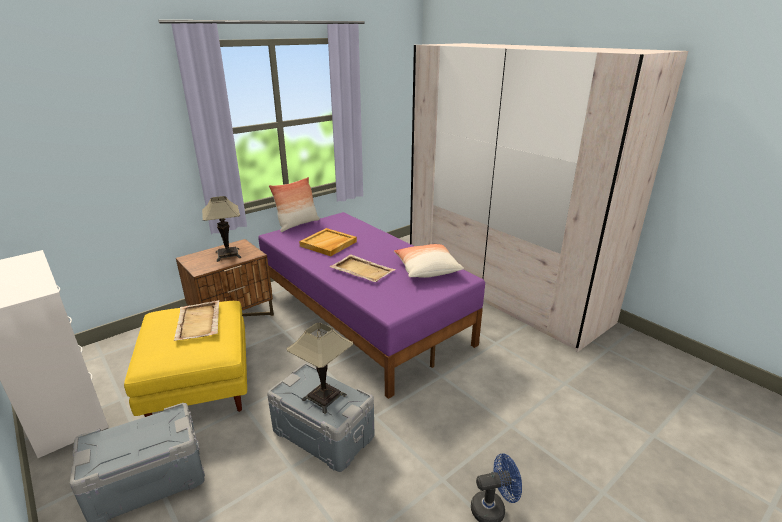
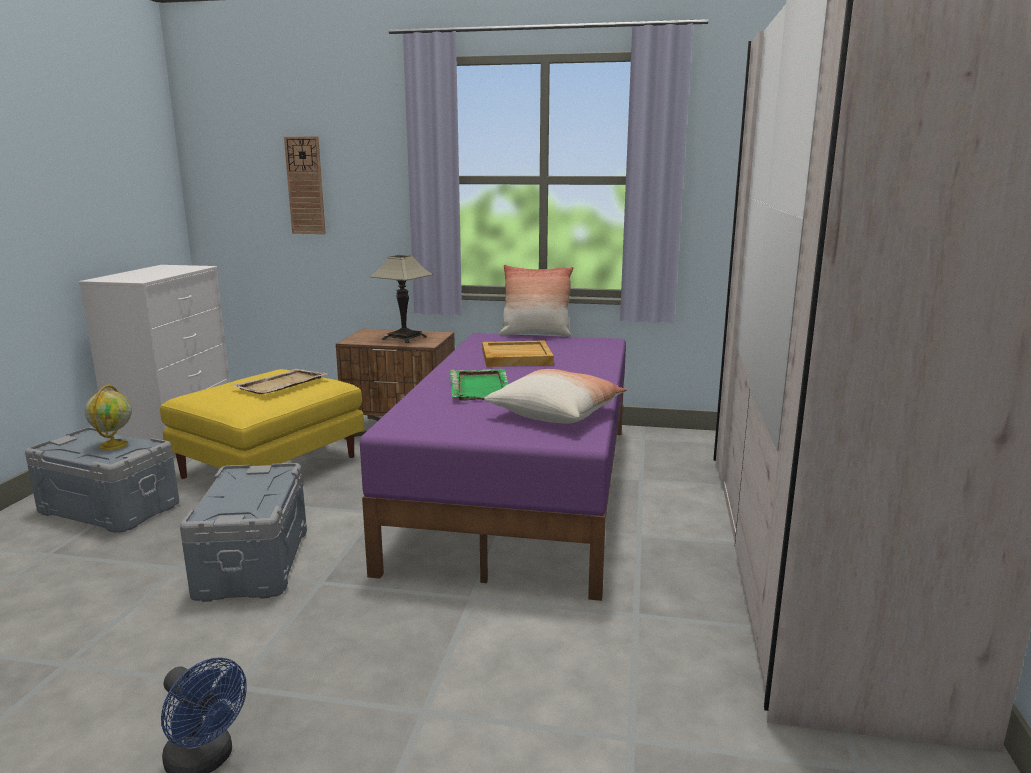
camera: 50 degrees right, 10 degrees down
(87, 156) = (305, 186): none -> wall clock
(142, 431) = (114, 445): none -> globe
(324, 397) = (243, 496): table lamp -> none
(361, 270) = (480, 387): beige tray -> green tray

